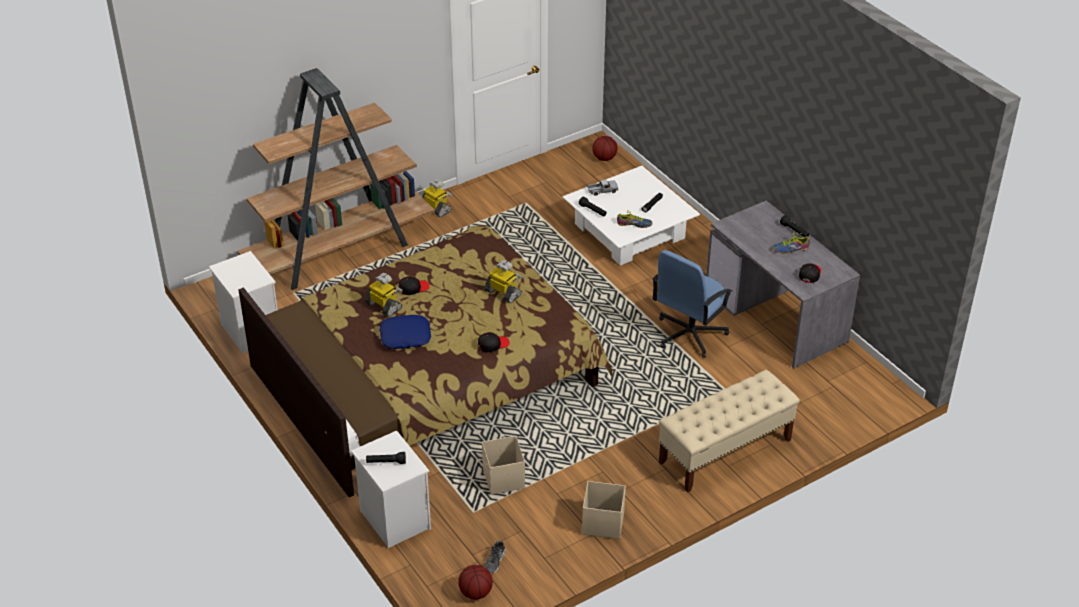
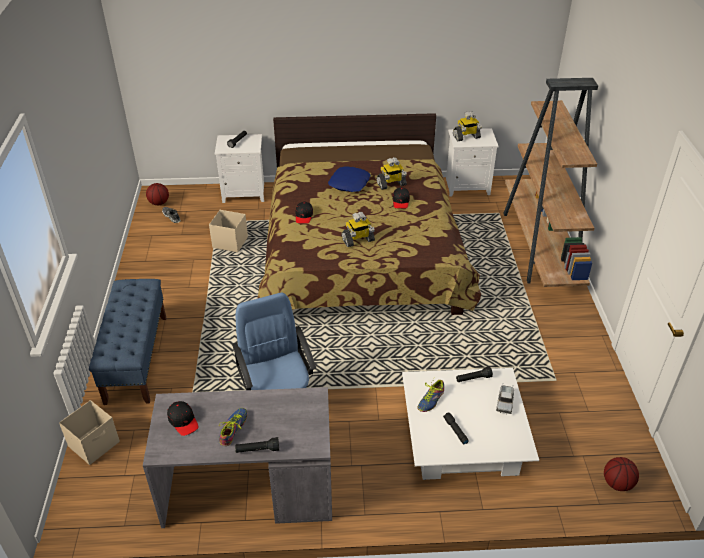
camera: 120 degrees right, 0 degrees up
(436, 208) = (576, 317): toy robot -> toy robot (466, 137)
(602, 523) = (148, 268): beige storage box -> beige storage box (95, 444)
(725, 451) = (136, 358): beige bench -> blue bench

